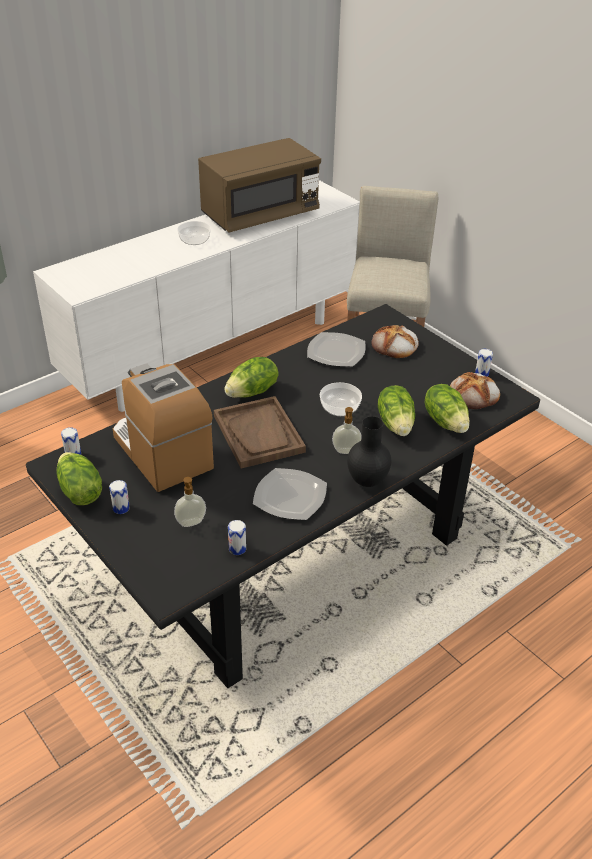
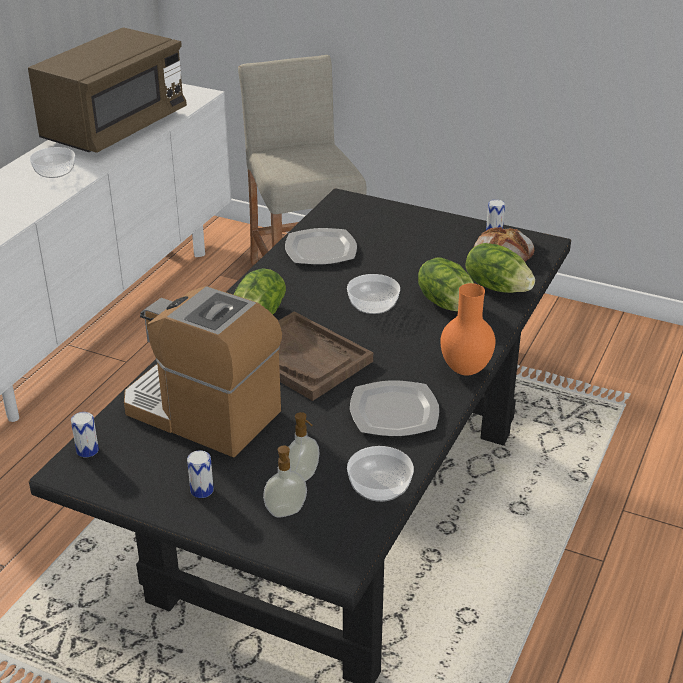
camera: 25 degrees left, 5 degrees down
(79, 492) = (132, 490): lettuce -> none
(237, 548) = (380, 486): can -> bowl
(346, 451) = (417, 347): soap dispenser -> soap dispenser (286, 512)
(366, 481) = (464, 370): black vase -> orange vase
(395, 346) = (380, 227): bread -> none

